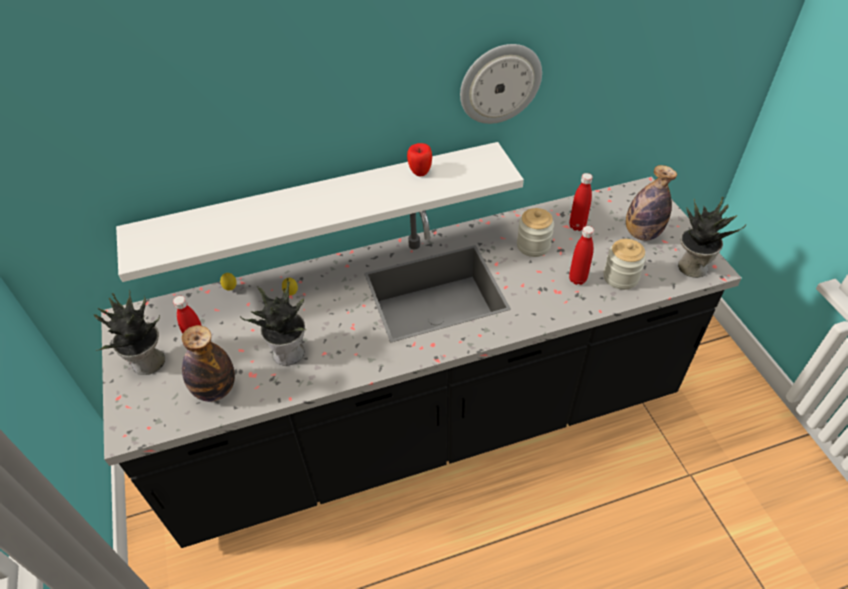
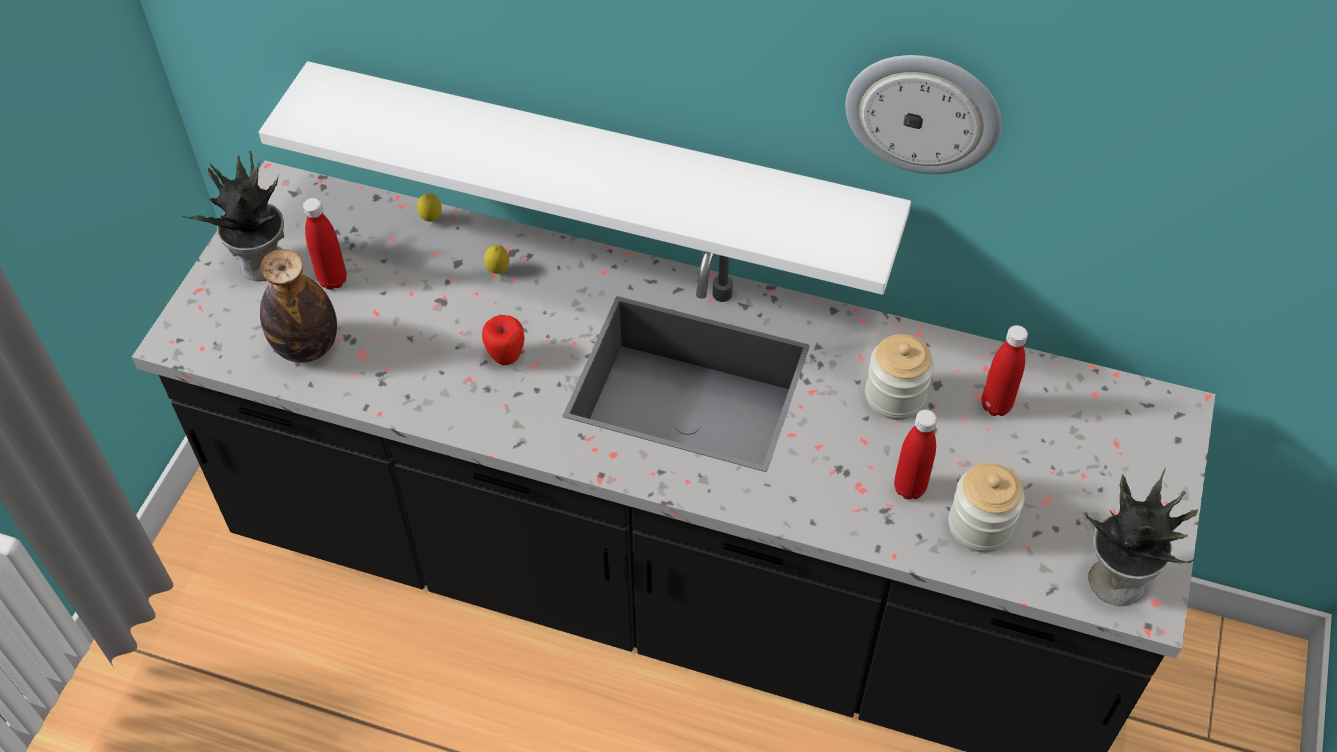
camera: 35 degrees right, 5 degrees up
(290, 352) = (429, 352): potted plant -> none
(420, 172) = (746, 189): apple -> apple (506, 356)
(642, 233) = (1090, 479): bottle -> none

